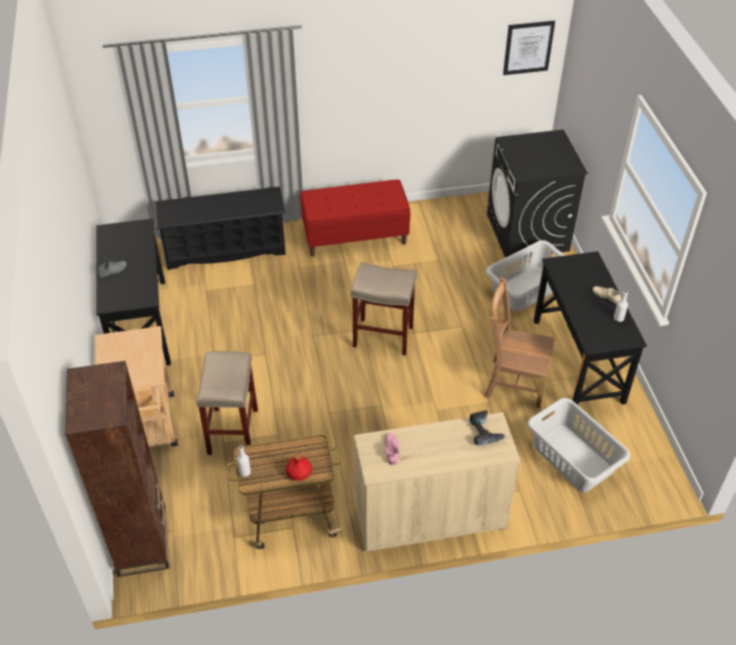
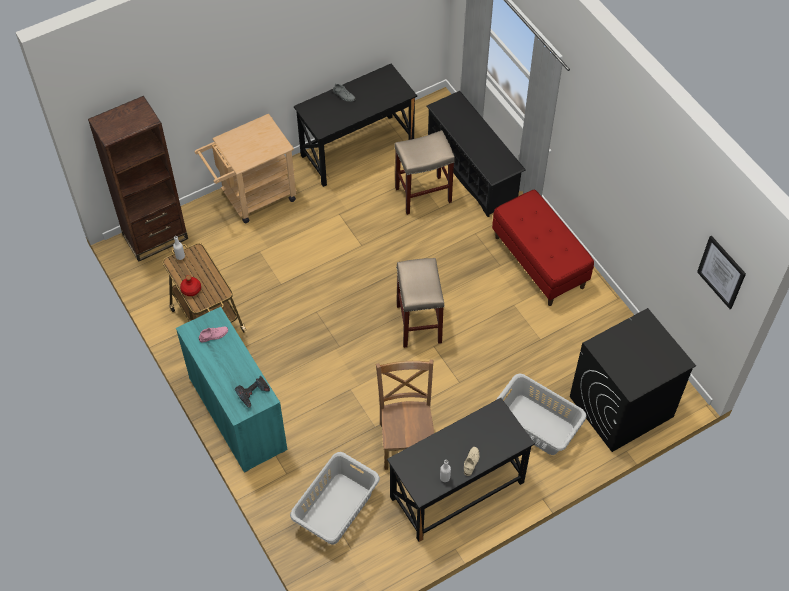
camera: 70 degrees right, 10 degrees up
(233, 432) = (271, 254): beige stool -> beige stool (422, 195)
(430, 516) = (238, 414): beige cabinet -> turquoise cabinet

